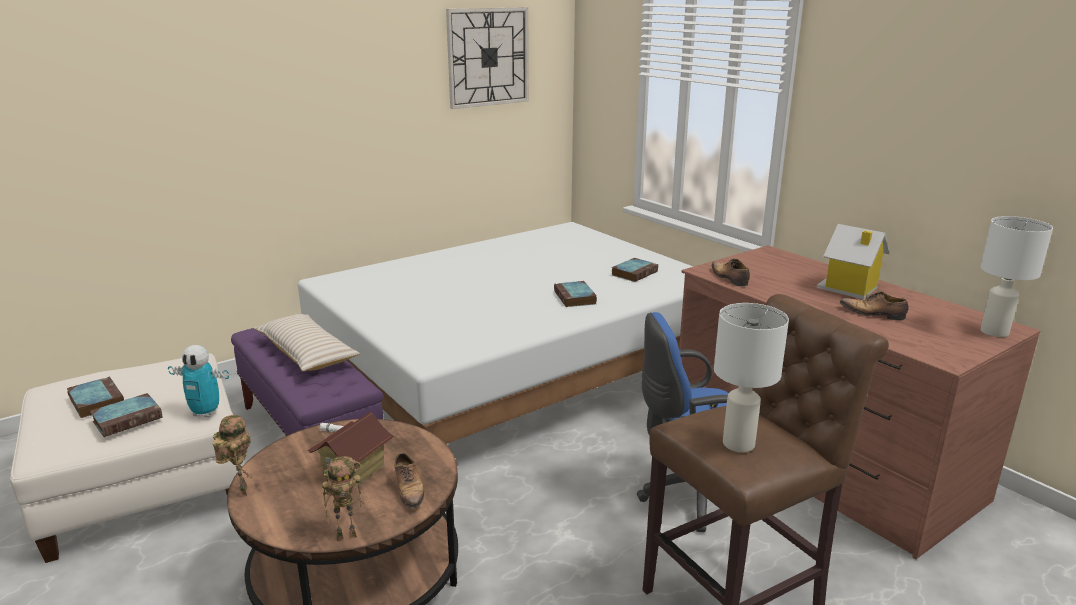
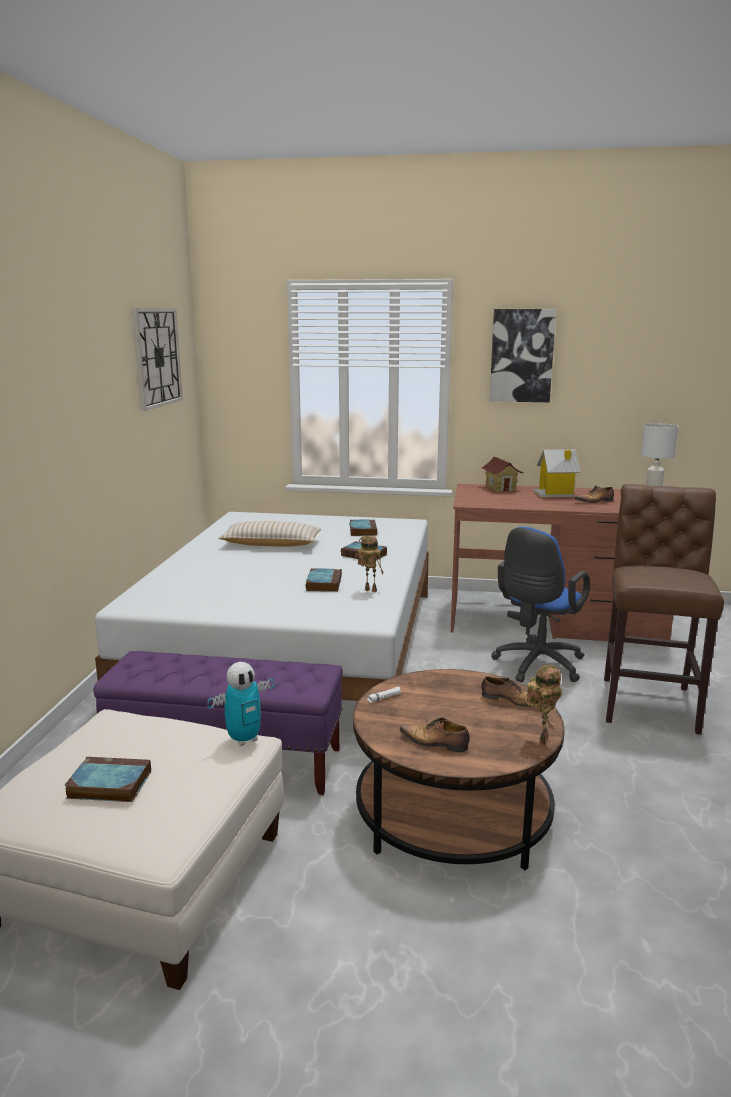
camera: 45 degrees left, 5 degrees down
(129, 418) = (188, 776): book -> book (323, 583)
(241, 491) = (415, 761): toy robot -> toy robot (369, 591)
(307, 354) = (220, 667): beige pillow -> beige pillow (271, 544)
(355, 472) = (456, 710): toy house -> toy house (500, 488)
(729, 278) = (490, 504): shoe -> shoe (435, 743)
(737, 443) = (677, 576): white table lamp -> none
(877, 86) = (521, 356): none -> picture

